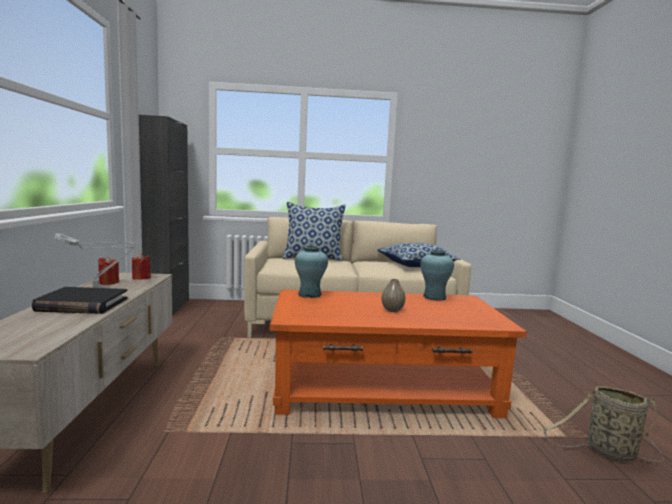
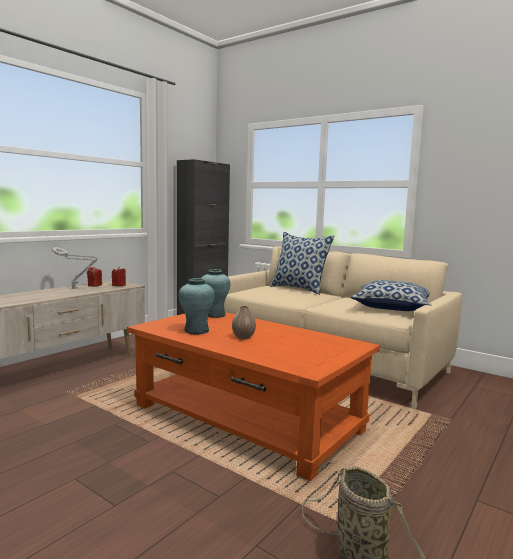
camera: 40 degrees right, 0 degrees up
(82, 305) = (46, 294): black book -> none
(434, 297) = (322, 337): turquoise vase -> turquoise vase (196, 331)

